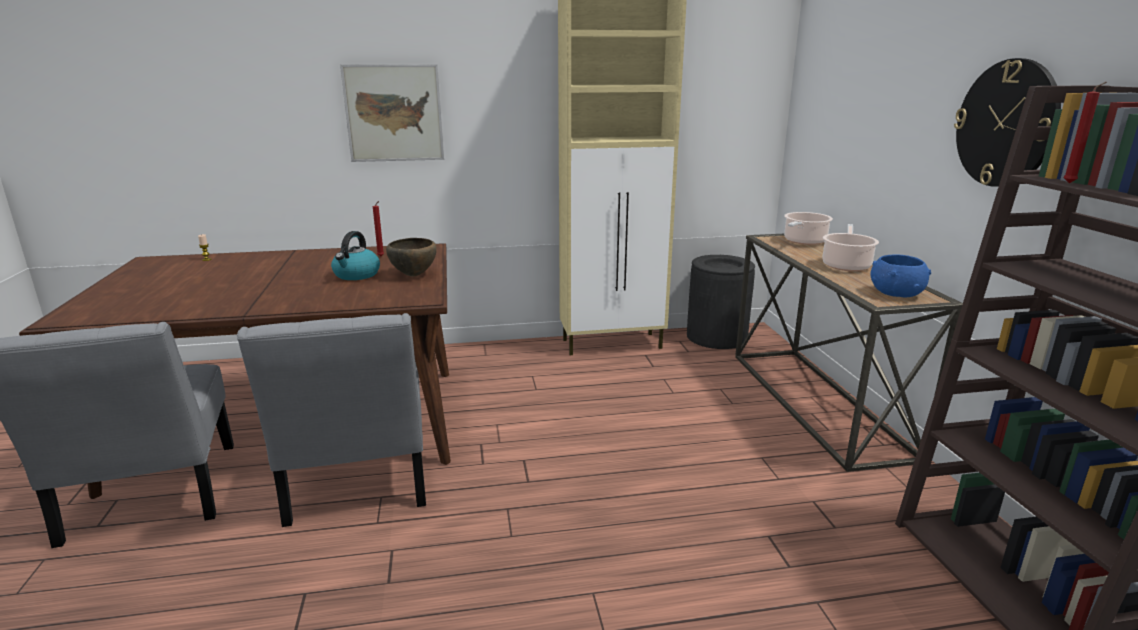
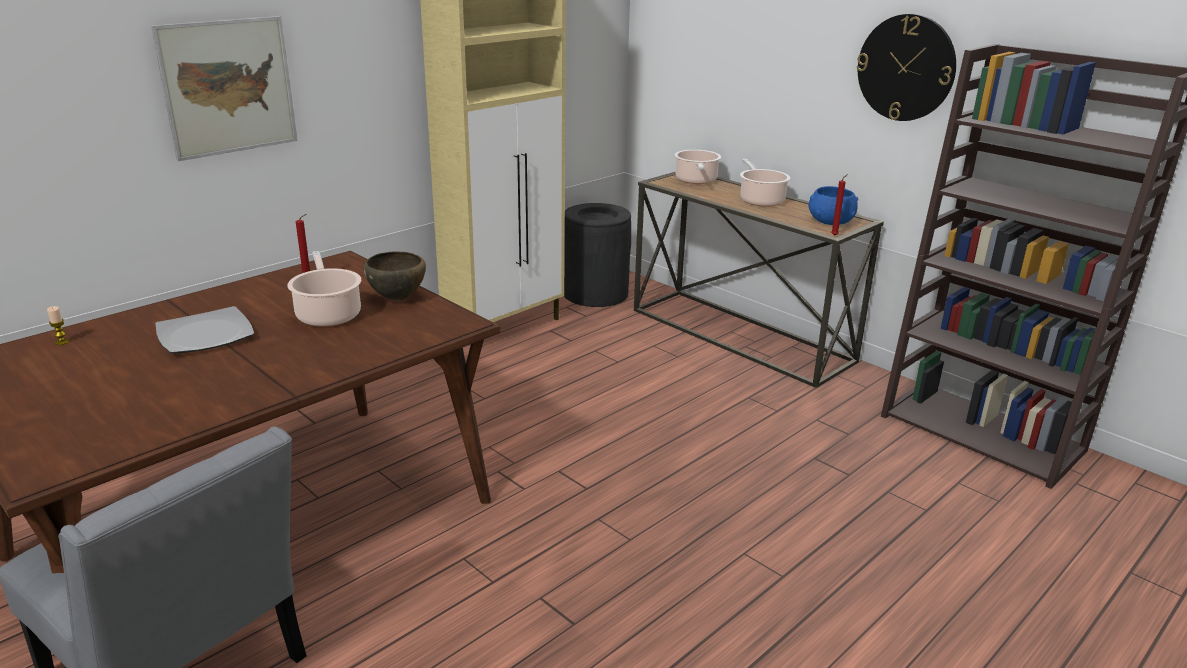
camera: 35 degrees left, 5 degrees up
(273, 271) = (204, 334): none -> plate
(356, 275) = (328, 314): kettle -> cooking pot
(357, 483) = (420, 556): grey chair -> none
(1071, 183) = (1003, 125): red candle -> red candle (835, 235)

